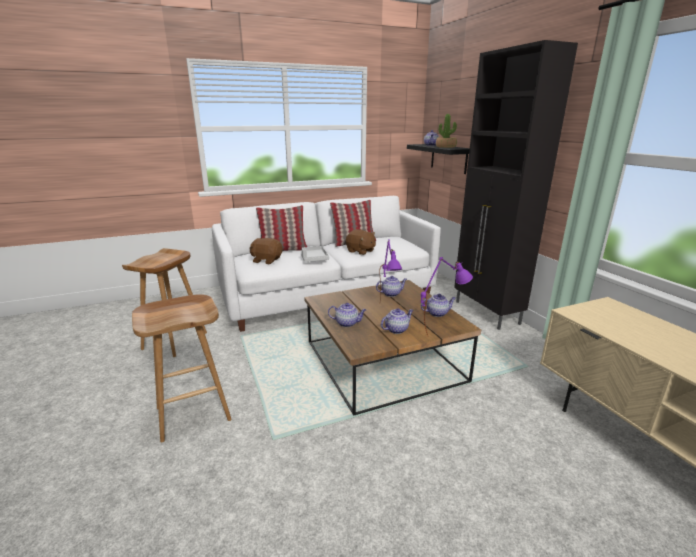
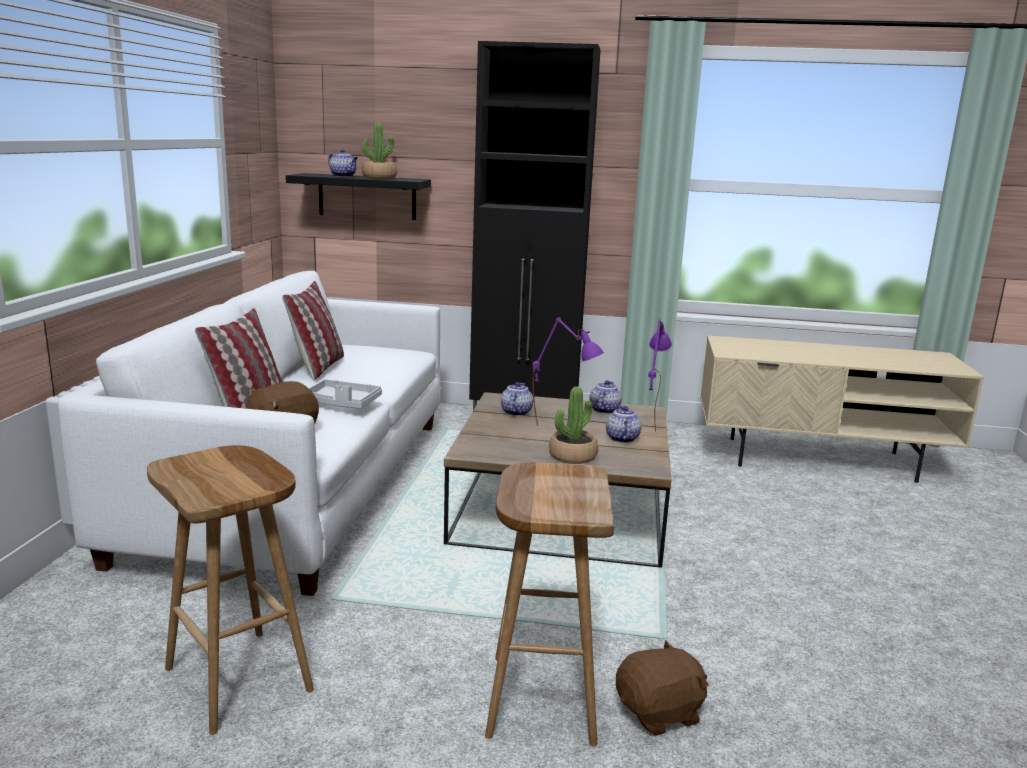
camera: 60 degrees left, 5 degrees down
(347, 323) = (572, 456): teapot -> potted plant
(360, 251) = (368, 374): brown plush toy -> brown plush toy (660, 713)

